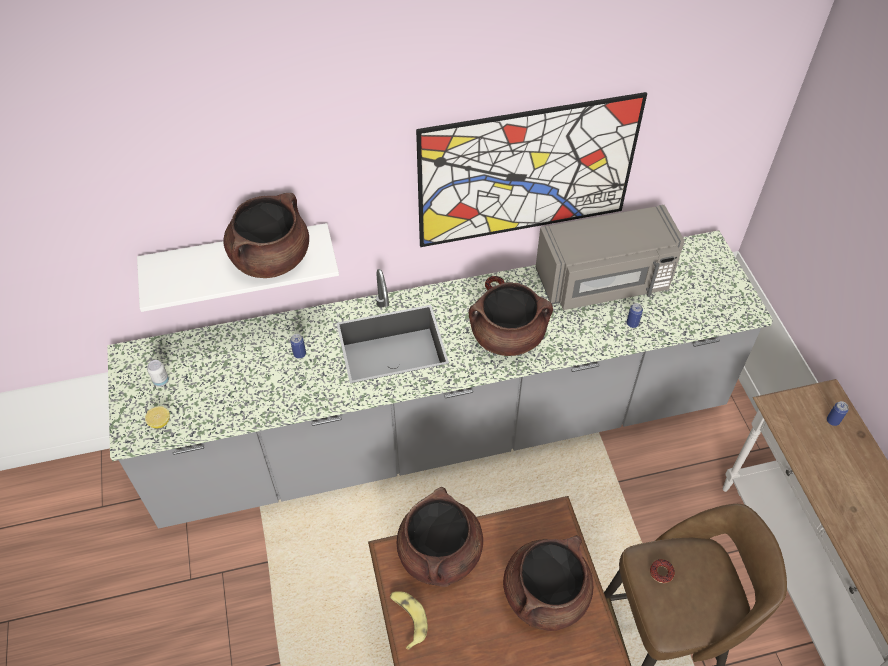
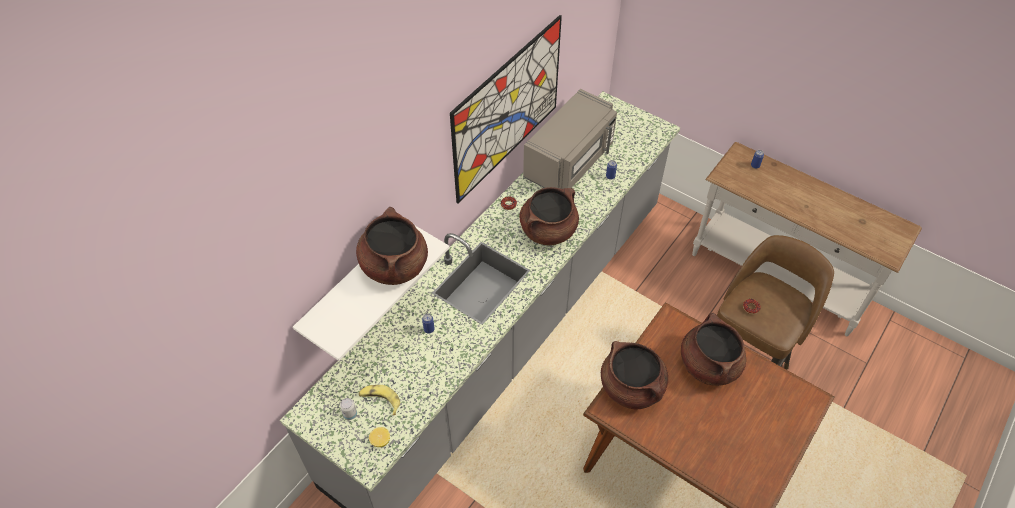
camera: 40 degrees left, 0 degrees up
(407, 619) = (652, 437): banana -> banana (380, 400)

